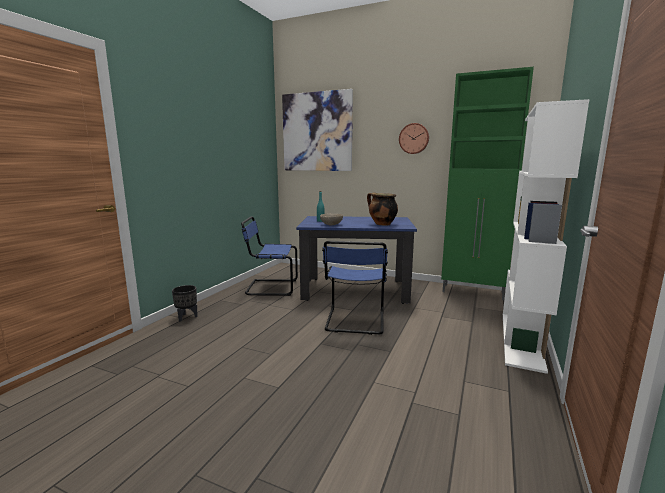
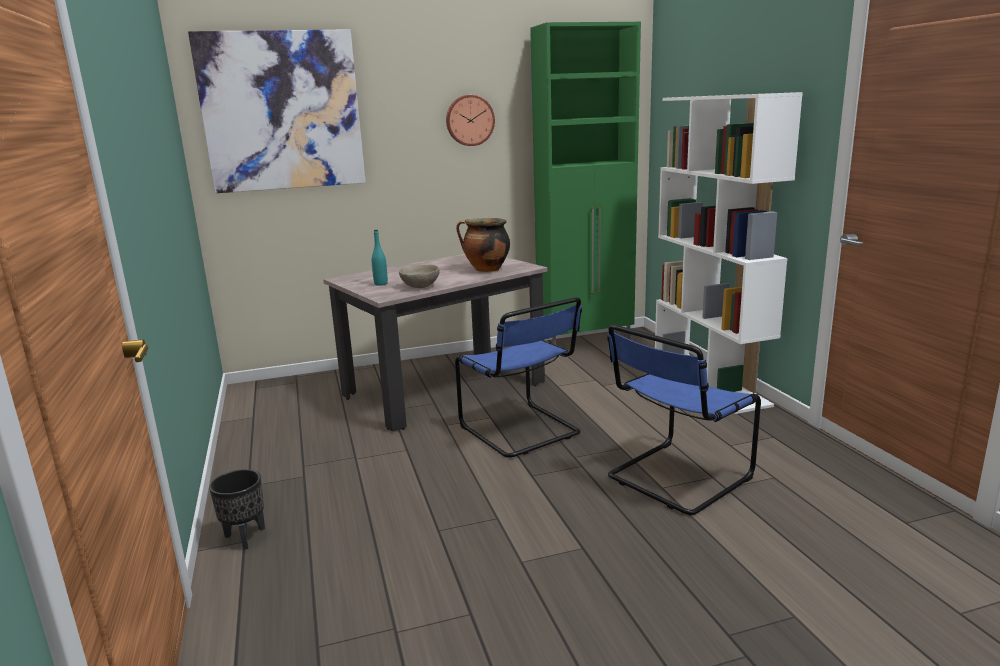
camera: 40 degrees left, 5 degrees up
(270, 287) = (299, 432): blue chair -> blue chair (675, 479)
(355, 290) = (444, 389): blue dining table -> beige dining table

